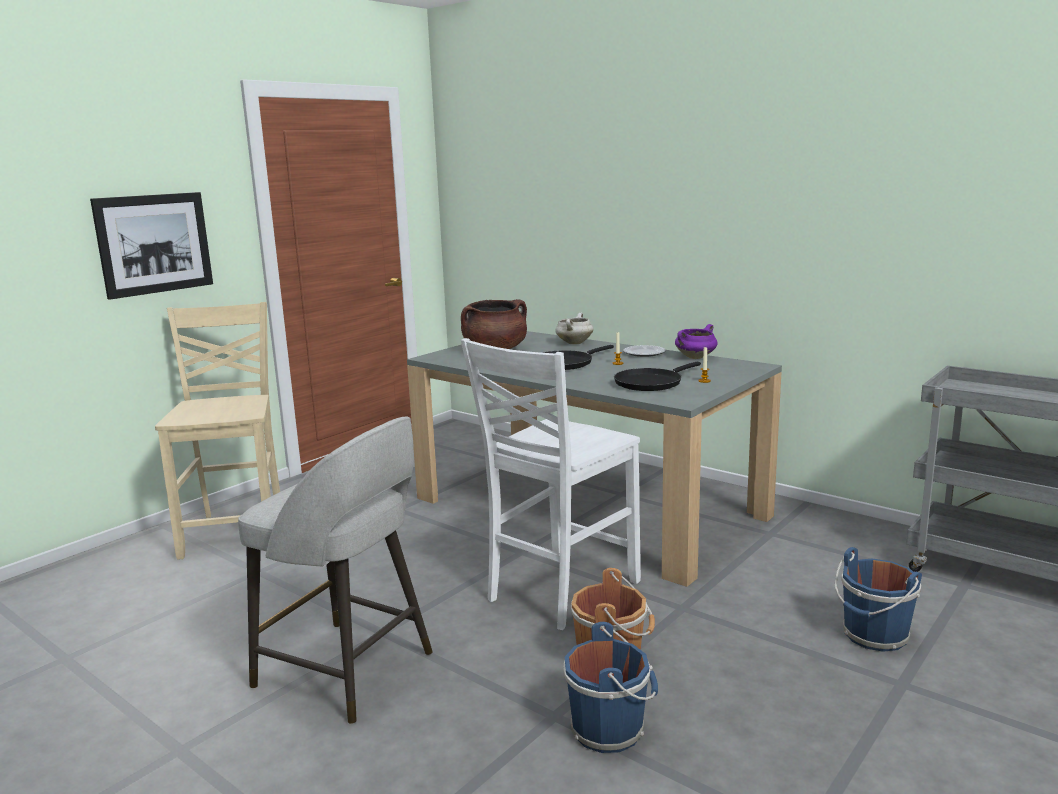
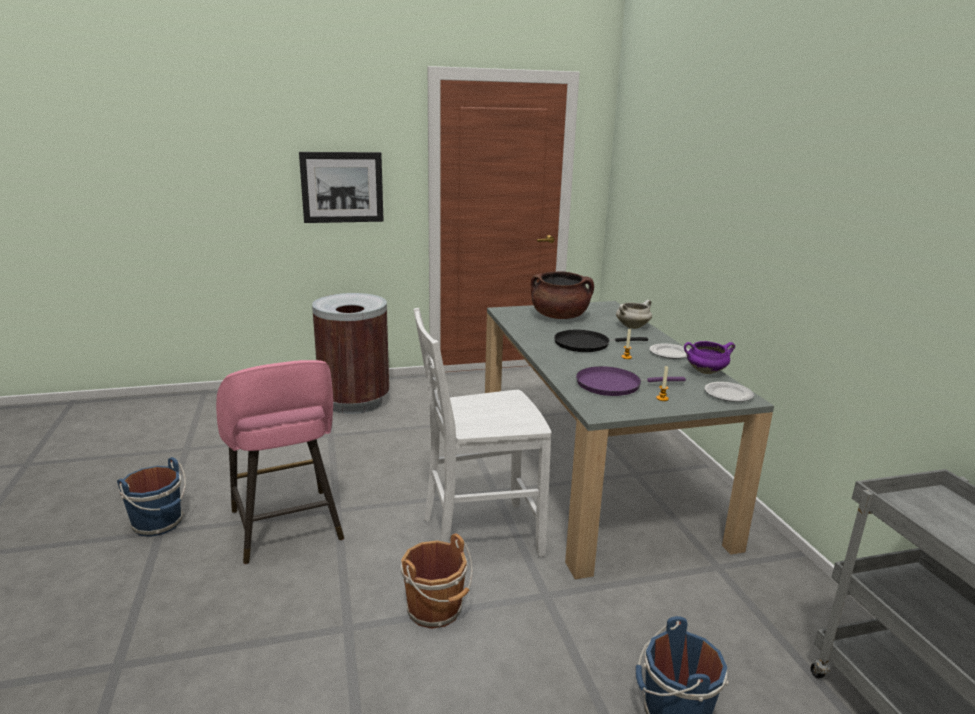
camera: 35 degrees right, 5 degrees up
(237, 531) = (355, 402): beige chair -> brown trash can
(348, 671) = (287, 527): grey stool -> pink stool
(610, 729) = (366, 660): blue bucket -> blue bucket (159, 523)
(651, 383) = (613, 385): black frying pan -> purple frying pan
(741, 367) = (728, 394): none -> plate

